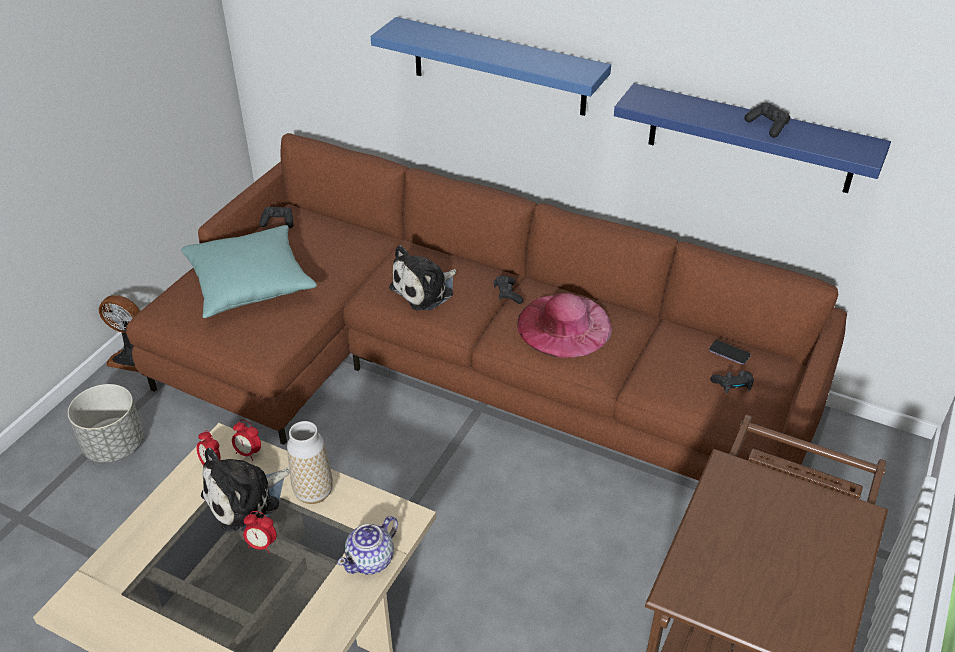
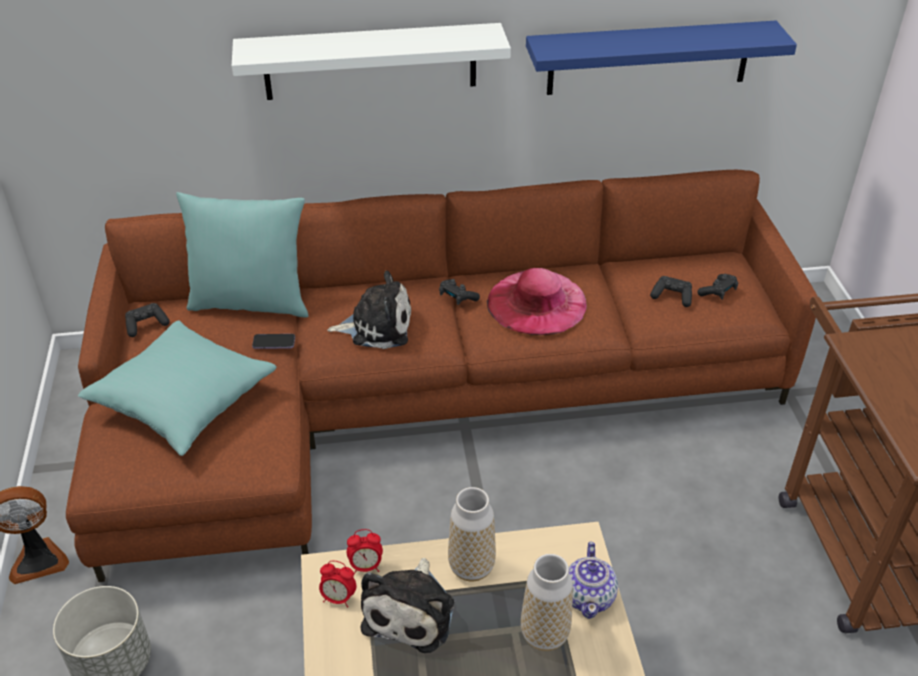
camera: 35 degrees left, 0 degrees up
(262, 545) = (475, 645): alarm clock -> none
(313, 566) = (544, 634): none -> vase
(360, 236) = (251, 302): none -> turquoise pillow
(425, 290) = (377, 326): plush toy -> plush toy turned 105 degrees counterclockwise
(498, 67) = (370, 61): blue shelf -> white shelf
(729, 353) = (688, 267): phone -> phone (274, 342)
(767, 126) = (678, 38): black game controller -> black game controller (672, 297)

